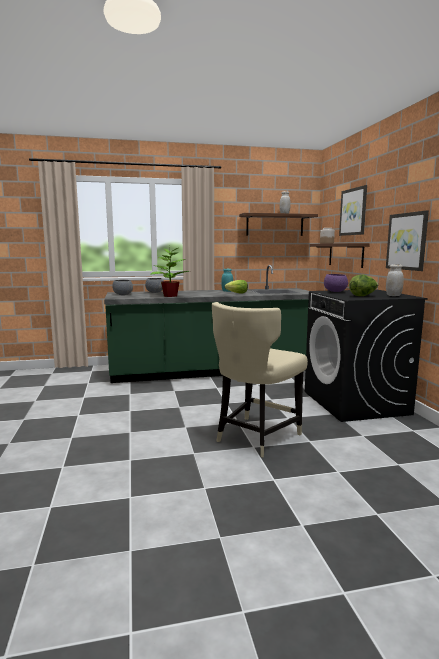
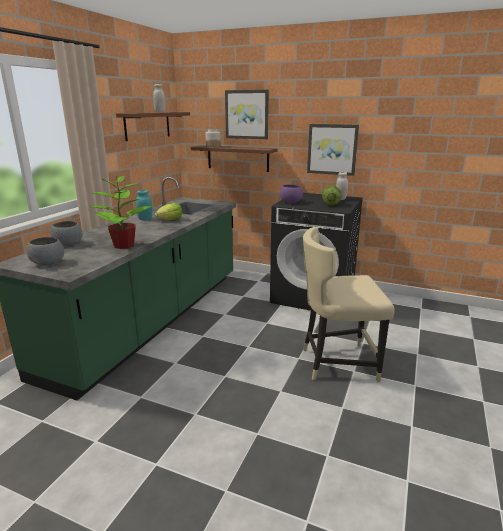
camera: 55 degrees left, 10 degrees up
(255, 437) = (336, 362): beige chair -> beige chair turned 105 degrees clockwise

